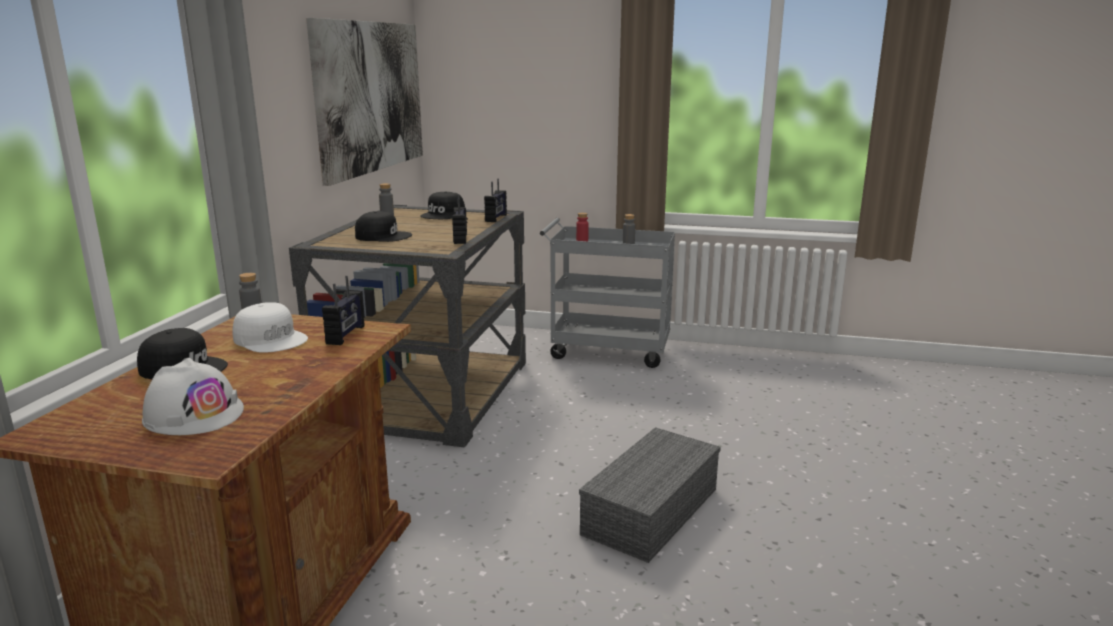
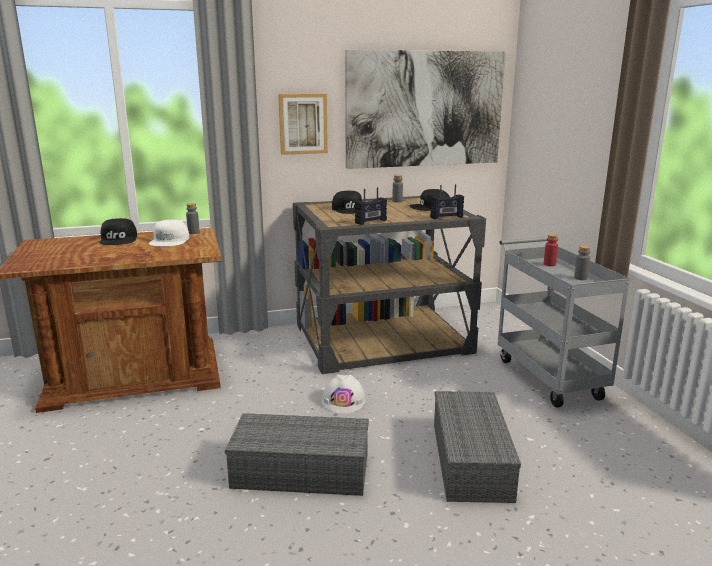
camera: 60 degrees right, 0 degrees up
(194, 414) = (63, 254): white hard hat -> white hard hat (343, 401)
(281, 128) = (303, 124): none -> picture
(346, 335) = (188, 250): radio -> none
(703, 426) = (472, 461): none -> grey storage box

